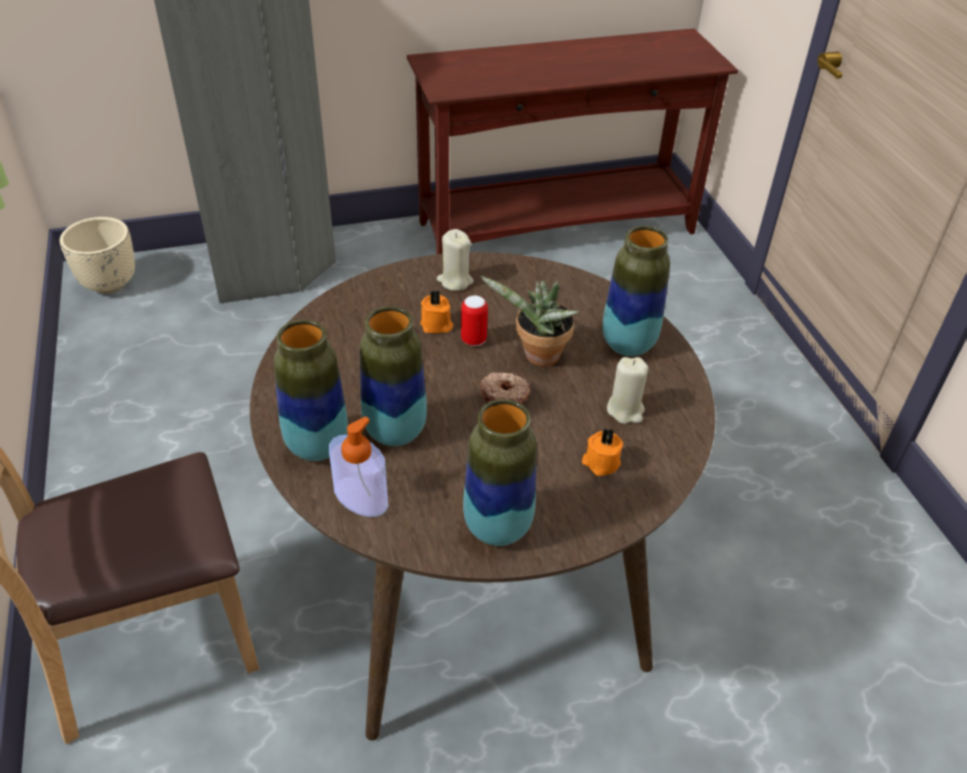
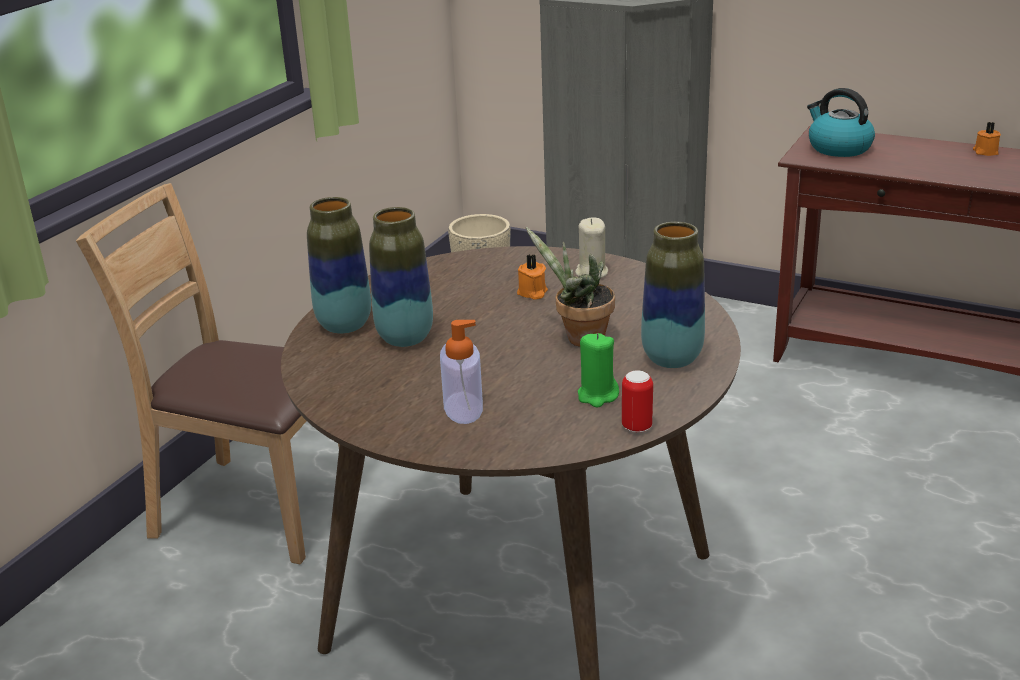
camera: 45 degrees right, 15 degrees down
(361, 497) = (328, 362): soap dispenser -> soap dispenser (463, 408)
(457, 73) = (838, 148): none -> kettle
(473, 340) = (546, 311): can -> can (637, 427)
(497, 527) = (387, 416): vase -> none
(504, 395) = (516, 350): donut -> none
(600, 463) = (522, 416): orange candle -> orange candle (985, 152)
(625, 410) = (597, 396): beige candle -> green candle

